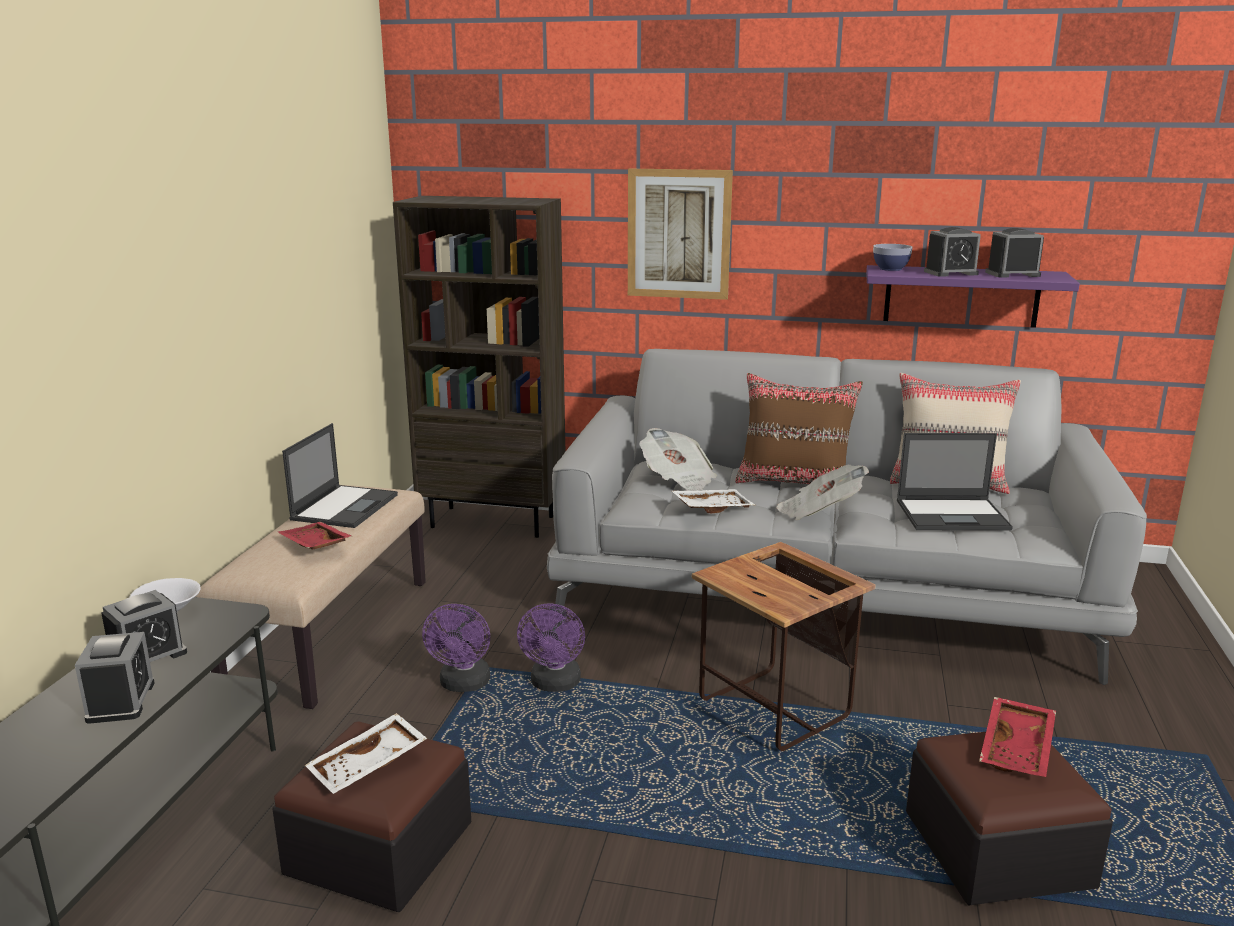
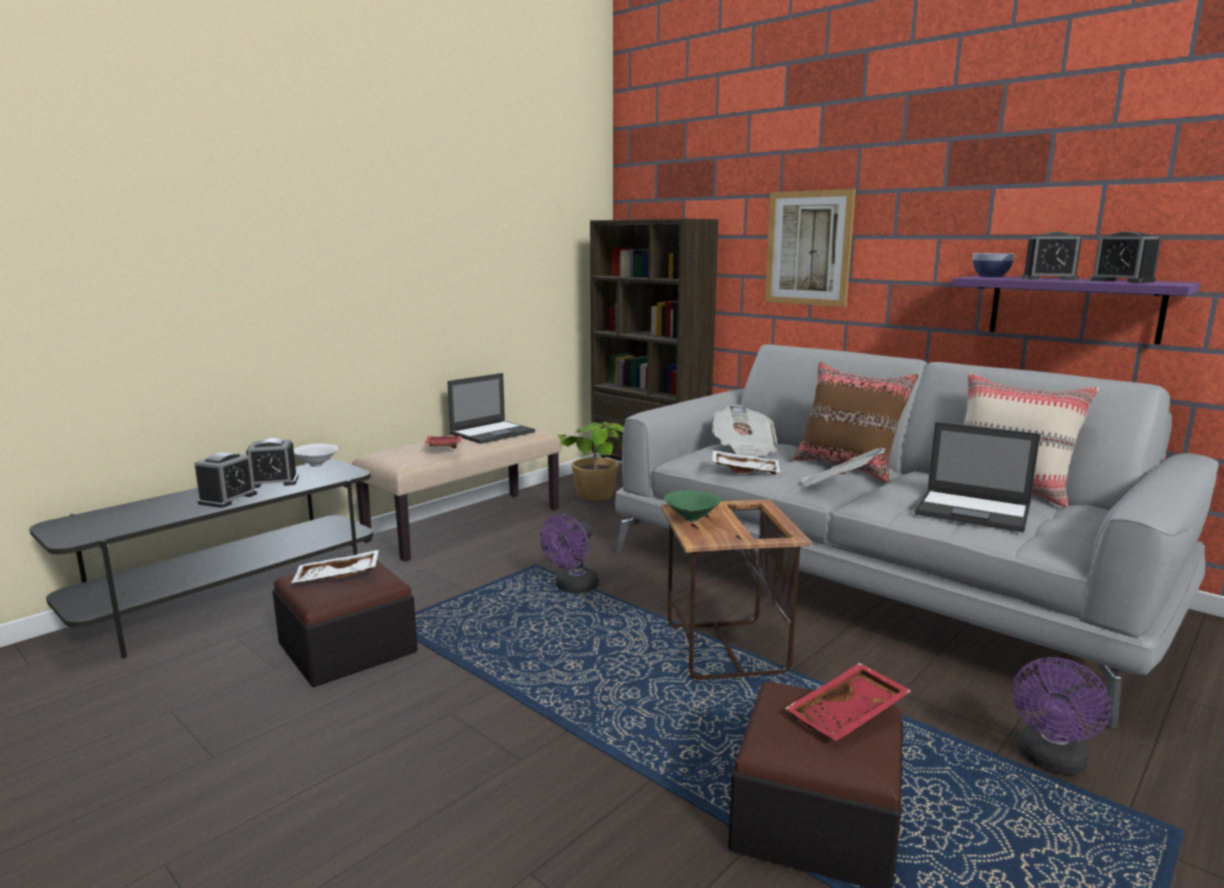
camera: 30 degrees right, 5 degrees down
(457, 561) = (596, 501): none -> potted plant
(463, 685) = (511, 572): purple fan -> purple fan (1050, 761)
(747, 587) = (691, 520): none -> green bowl
(1012, 274) = (1121, 281): alarm clock -> alarm clock turned 150 degrees counterclockwise

